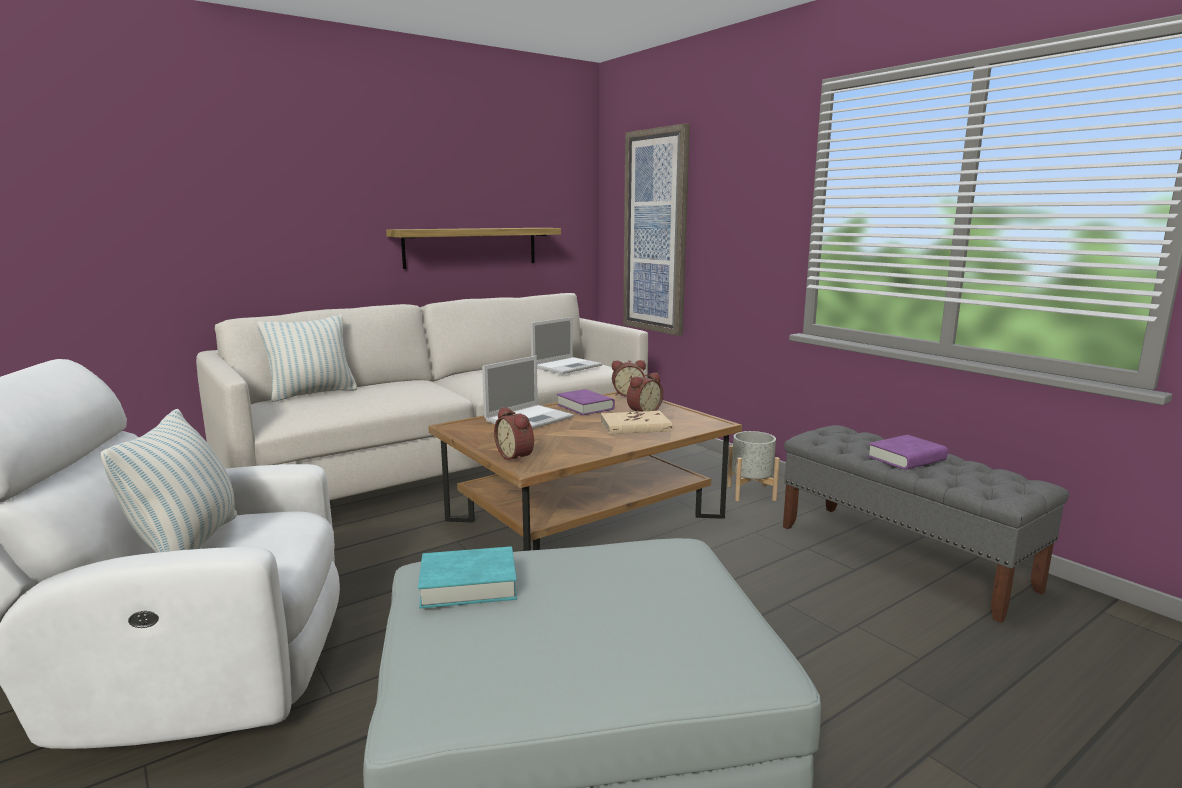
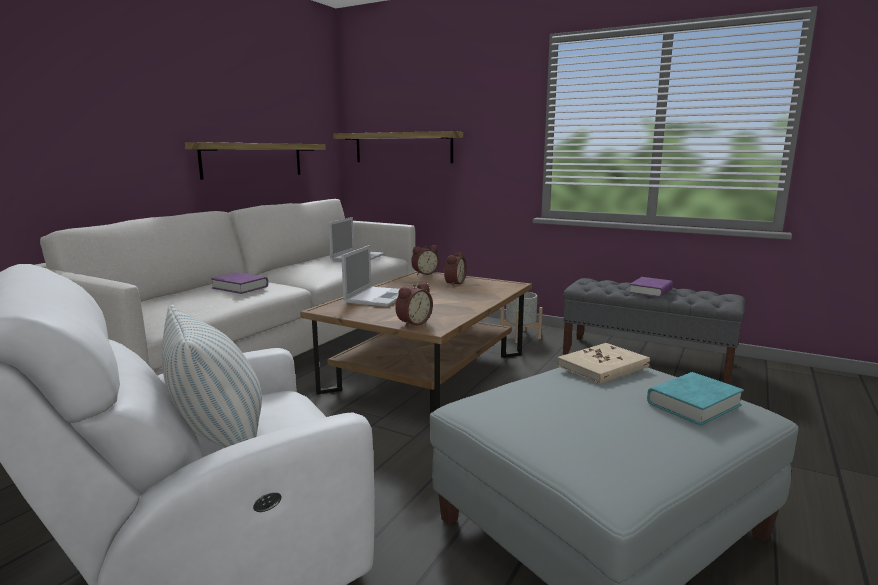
camera: 25 degrees left, 0 degrees up
(312, 393) = (157, 298): pillow -> none
(468, 584) = (524, 408): turquoise book -> turquoise book (693, 404)
(517, 456) = (412, 322): alarm clock -> alarm clock turned 75 degrees counterclockwise
(585, 407) = (407, 284): purple book -> purple book (240, 287)
(635, 426) = (464, 292): beige book -> beige book (603, 366)
(656, 232) = (403, 148): picture -> shelf

